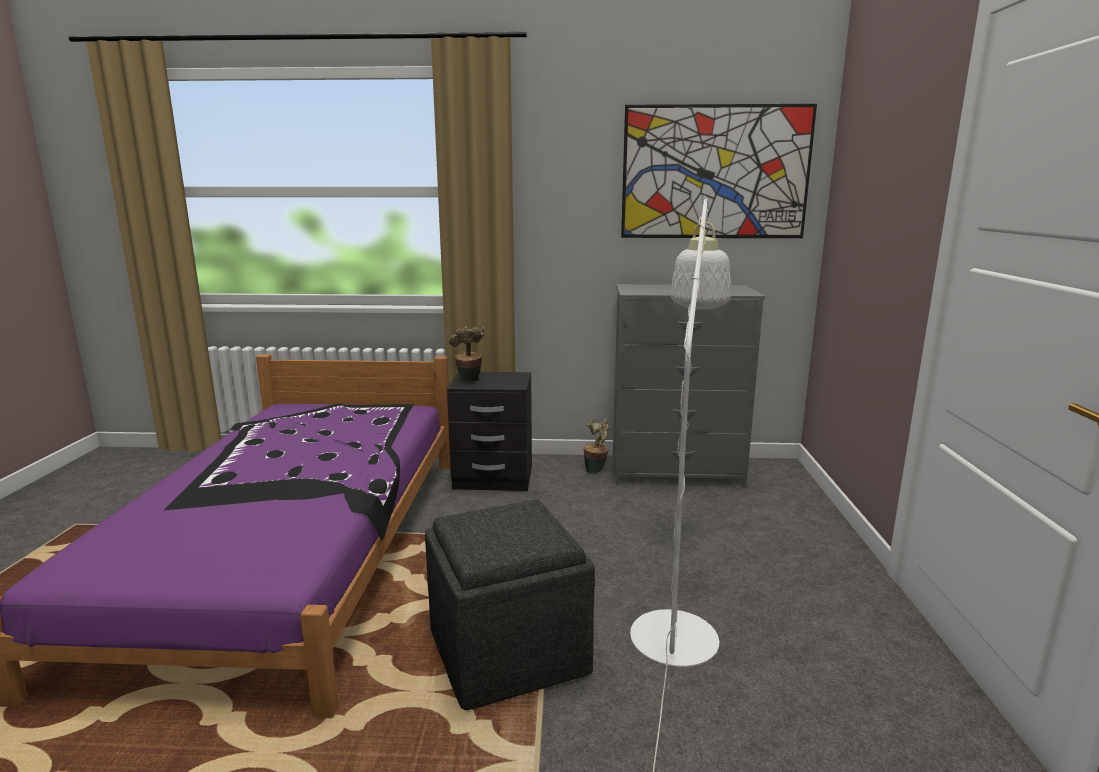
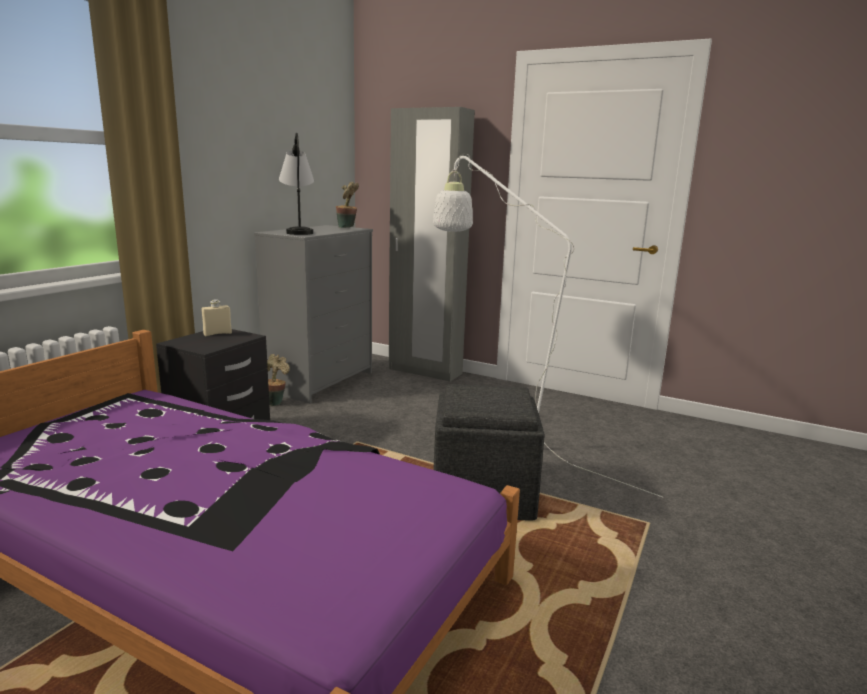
camera: 65 degrees left, 0 degrees up
(469, 381) = (201, 345): potted plant -> potted plant (347, 227)
(507, 377) = (217, 334): none -> beige bottle
(659, 288) = (299, 231): none -> table lamp
(715, 173) = (302, 135): picture -> none
(810, 515) = (425, 371): none -> grey wardrobe

